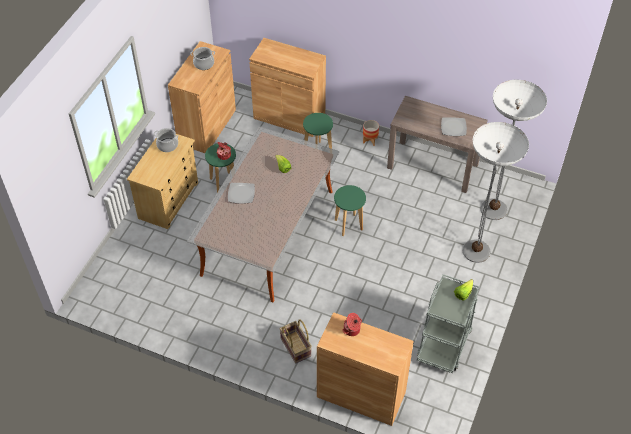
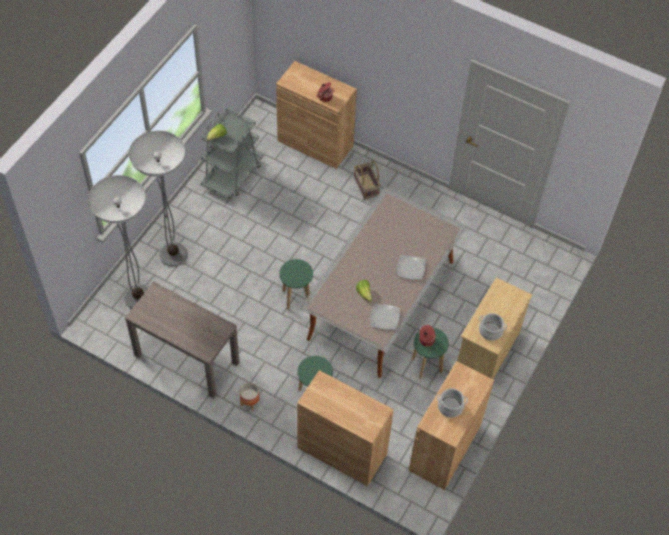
camera: 175 degrees left, 5 degrees up
(453, 128) = (167, 311): plate -> plate (385, 317)

